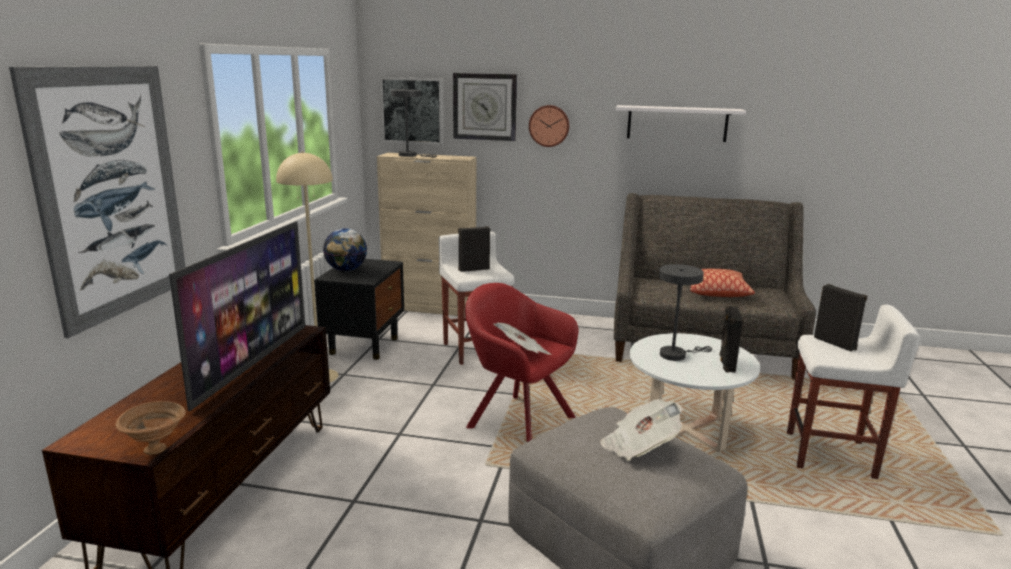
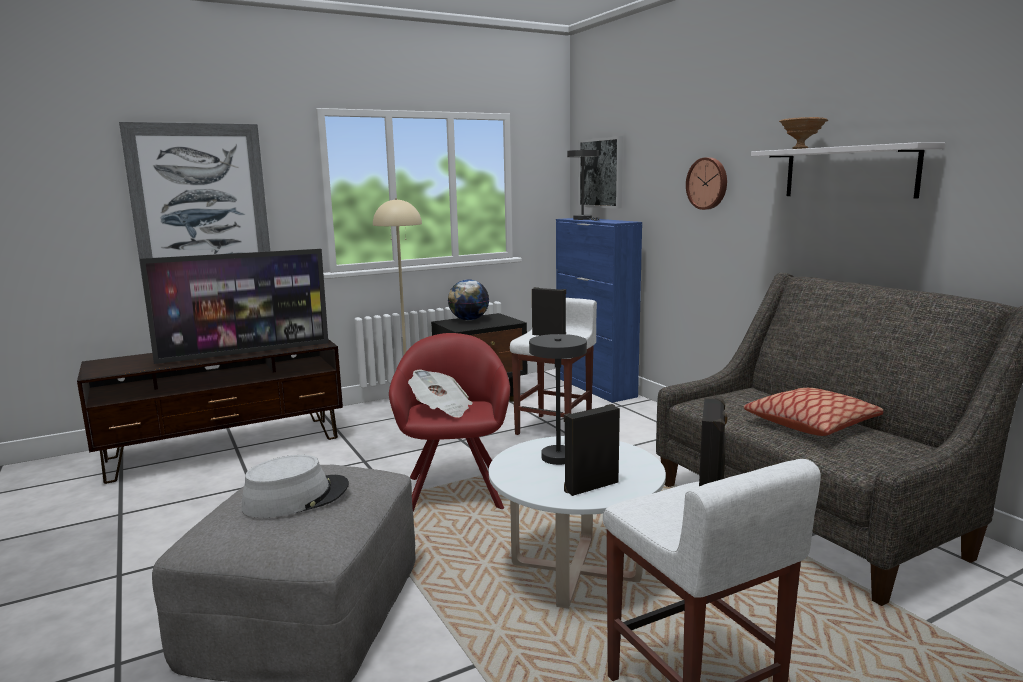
camera: 50 degrees right, 5 degrees down
(157, 449) = (99, 375): brown bowl -> brown bowl (801, 148)
(430, 308) = (595, 387): beige cabinet -> blue cabinet
(485, 107) = (653, 164): wall clock -> none
(639, 447) = (296, 497): newspaper -> grey hat

